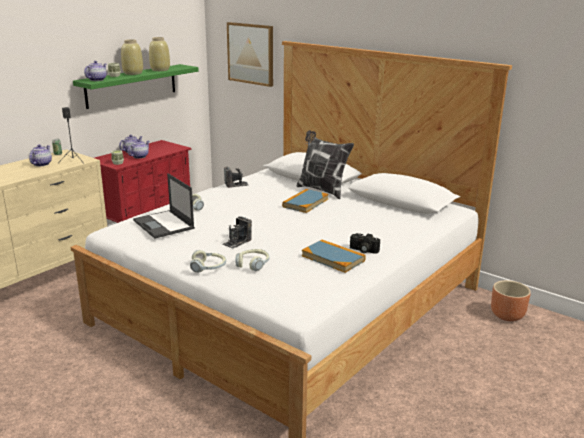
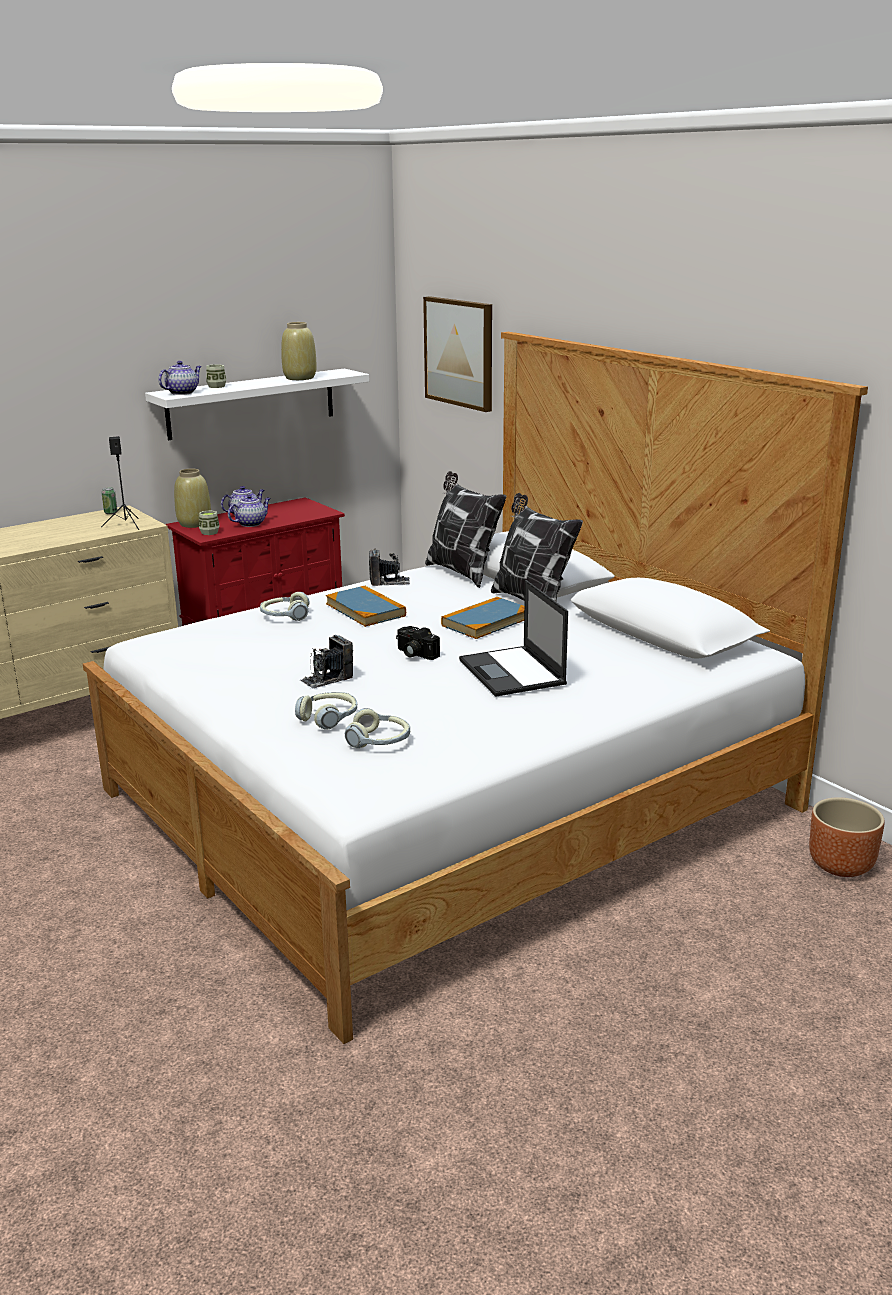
camera: 15 degrees right, 0 degrees up
(41, 164) = (76, 527): teapot -> none
(131, 85) = (251, 403): green shelf -> white shelf
(133, 73) = (250, 383): beige vase -> beige vase (194, 524)
(164, 225) = (226, 640): laptop -> laptop (513, 672)
(208, 267) = (254, 716): headphones -> headphones (379, 741)
(273, 177) = (462, 572): none -> pillow
(333, 258) = (469, 721): book -> book (365, 610)
(363, 250) = (532, 713): camera -> camera (414, 654)

